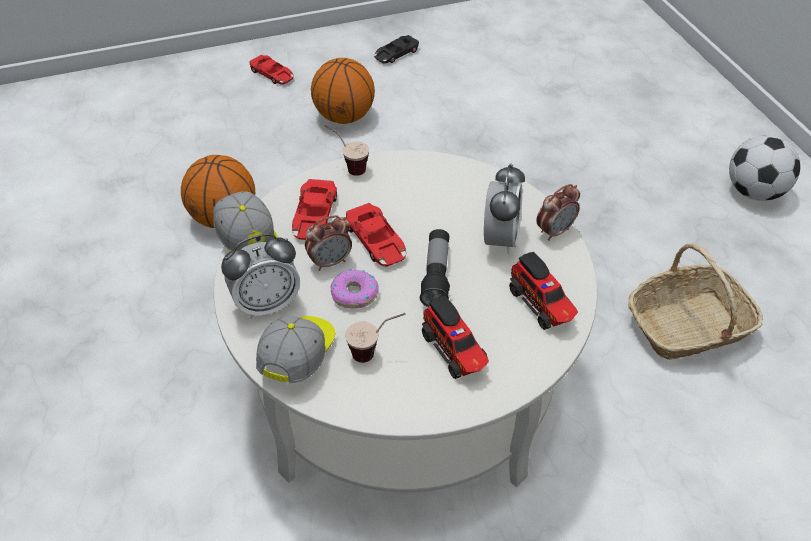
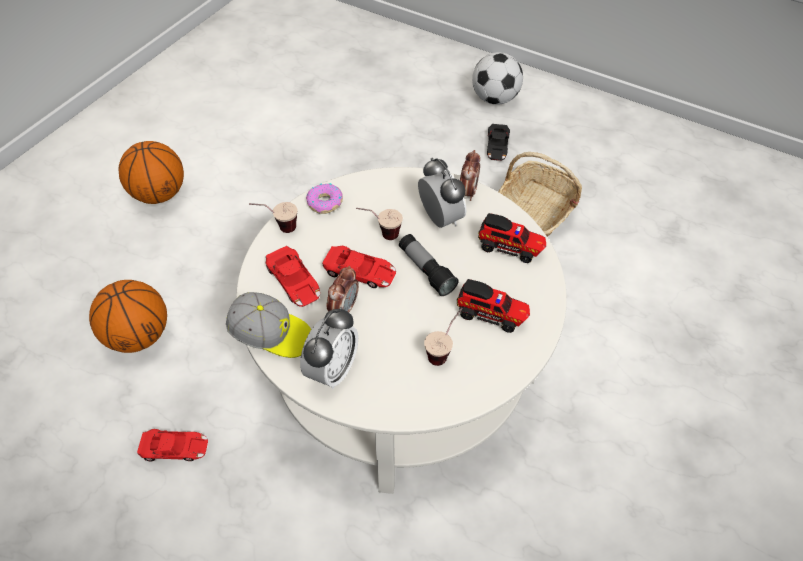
camera: 40 degrees left, 5 degrees up
(272, 74) = (56, 190): red toy car -> red toy car (175, 448)
(299, 355) = (396, 390): cap -> none
(354, 294) = (386, 320): donut -> donut (325, 202)
(396, 54) = (151, 119): black toy car -> black toy car (497, 146)
(428, 221) = (380, 235): none -> cup

